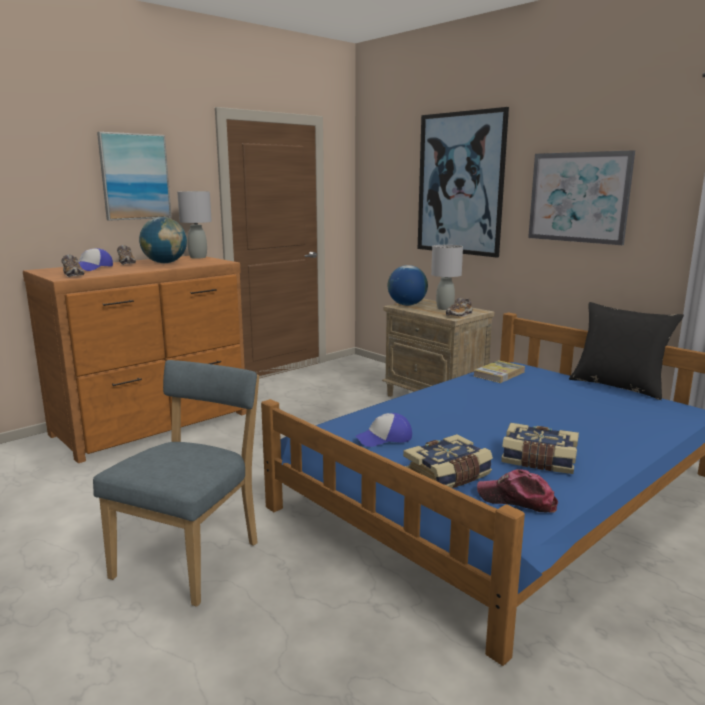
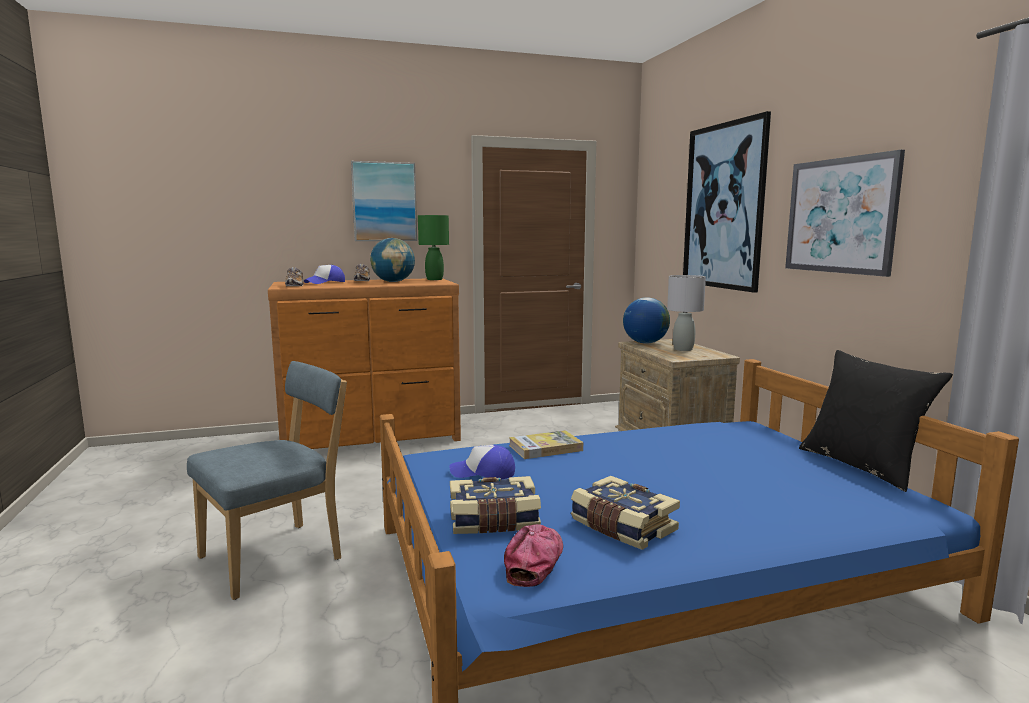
camera: 25 degrees right, 5 degrees down
(197, 257) = (434, 279): grey table lamp -> green table lamp
(459, 315) = (688, 356): shoe -> none
(499, 374) = (708, 430): book -> book (545, 448)
(517, 500) = (534, 561): cap -> cap turned 60 degrees clockwise

